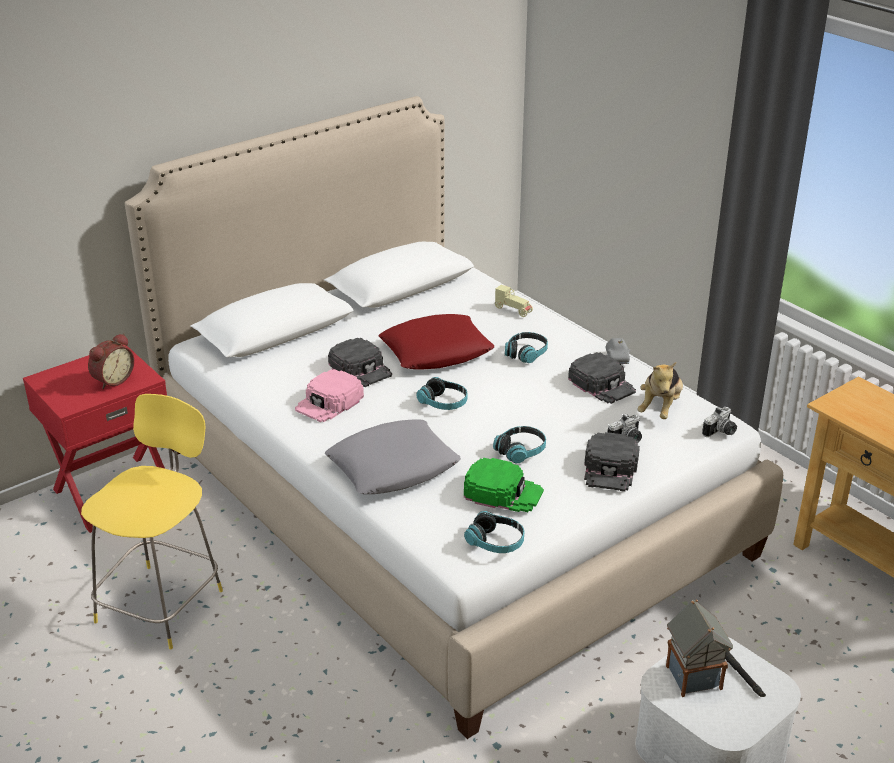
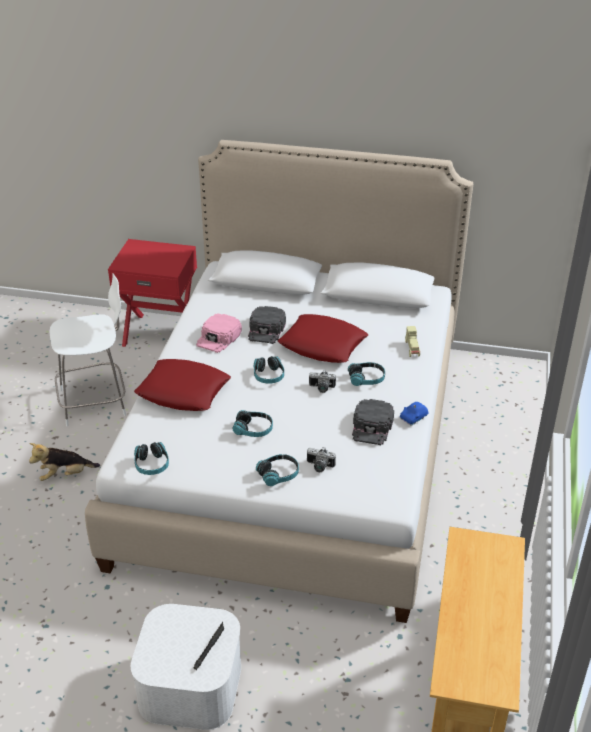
camera: 50 degrees right, 5 degrees up
(112, 380) = (157, 263): alarm clock -> none
(162, 603) = (96, 402): yellow stool -> white stool
(329, 402) = (219, 337): pink cap -> pink cap turned 60 degrees counterclockwise
(393, 466) = (183, 391): grey pillow -> red pillow
(503, 492) = (201, 443): green cap -> none
(610, 468) = (278, 475): black cap -> headphones
(617, 358) = (414, 418): grey toy car -> blue toy car
(660, 407) = (378, 464): plush toy -> plush toy (65, 475)
(693, 676) = (185, 627): toy house -> none
(721, 432) = (382, 505): camera -> camera (321, 388)

